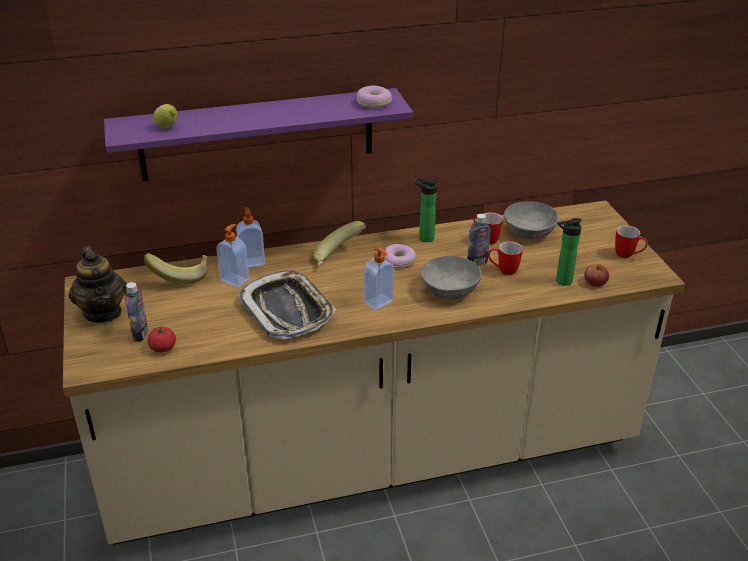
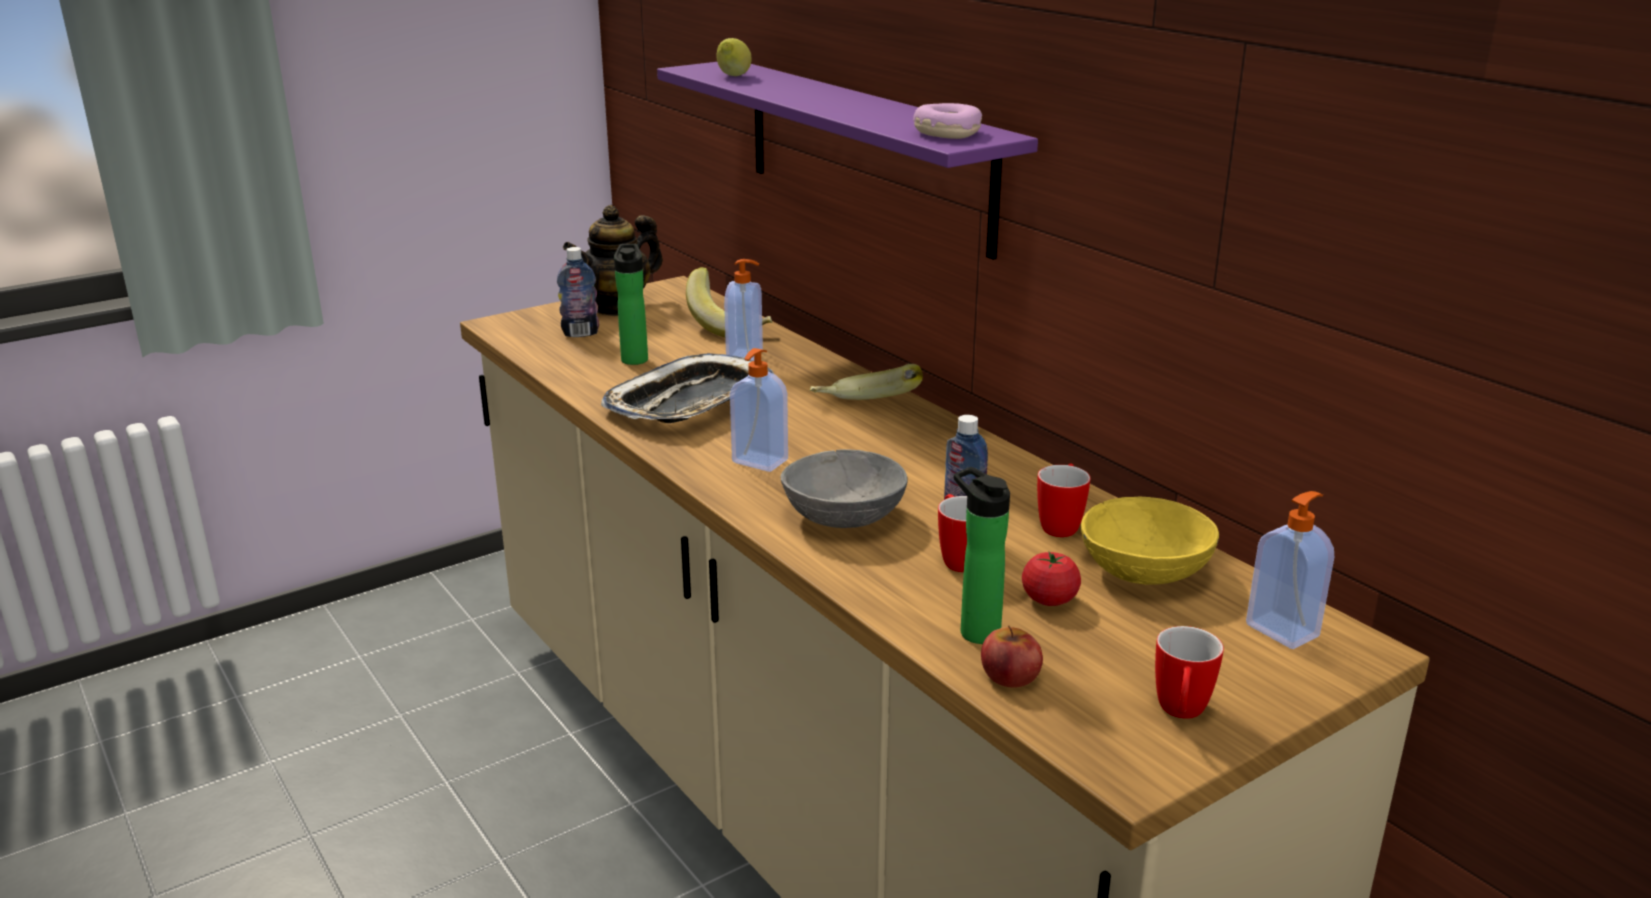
camera: 70 degrees right, 10 degrees down
(163, 348) = (557, 350): tomato -> tomato (1049, 599)
(252, 262) = (801, 358): soap dispenser -> soap dispenser (1283, 630)
(399, 261) = (901, 457): donut -> none
(424, 238) = (1001, 466): bottle -> bottle (634, 358)
(530, 231) = (1146, 570): grey bowl -> yellow bowl

